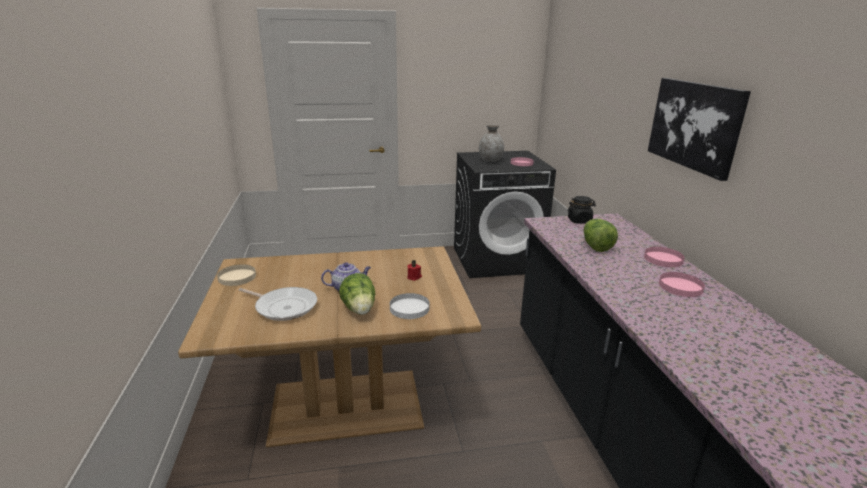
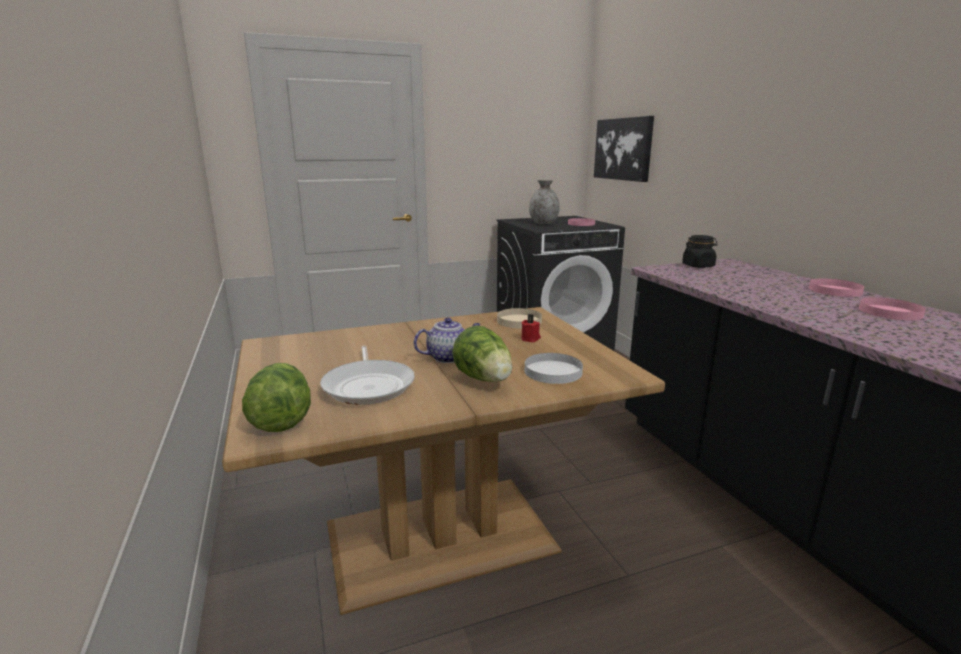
camera: 10 degrees left, 5 degrees down
(237, 277) = (275, 357): beige plate -> beige plate (519, 321)
(284, 307) = (369, 386): frying pan -> frying pan turned 60 degrees clockwise
(595, 246) = (745, 285): lettuce -> lettuce (281, 419)
(695, 125) = (853, 125): picture -> picture (623, 149)

